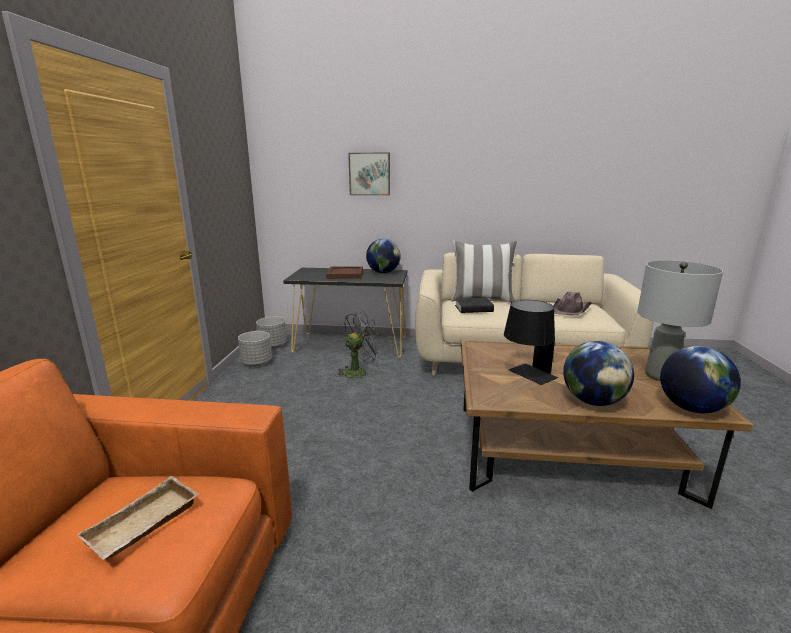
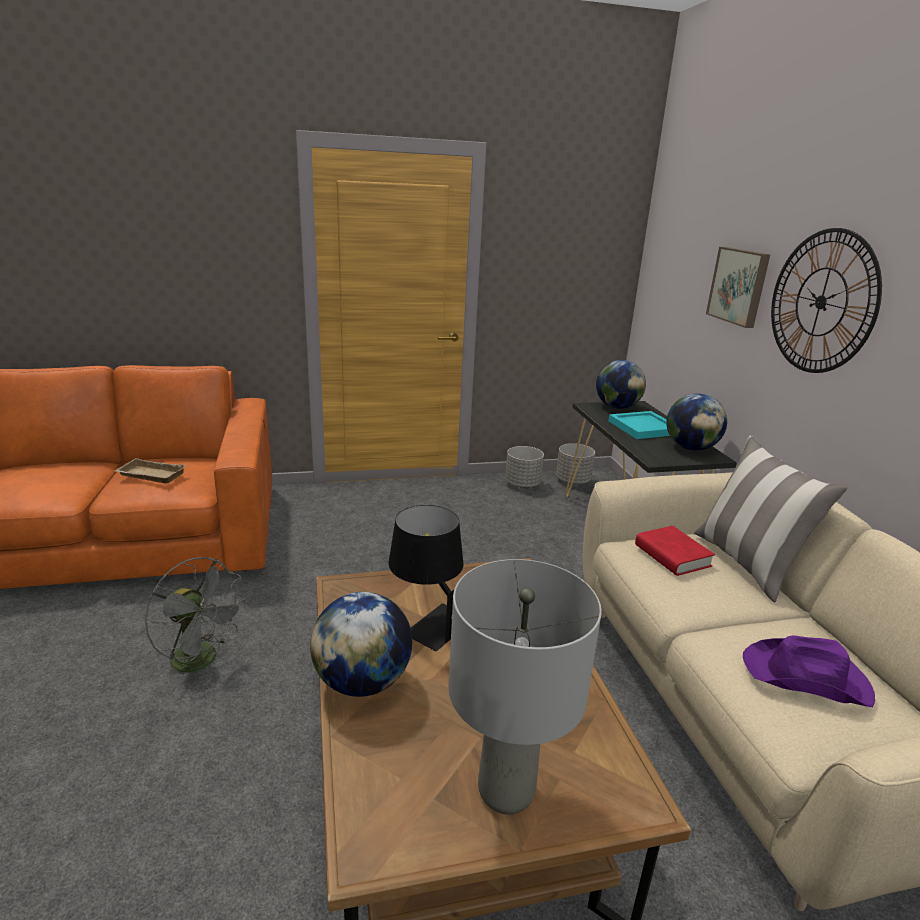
camera: 70 degrees right, 5 degrees up
(345, 274) = (643, 428): brown tray -> turquoise tray
(359, 371) = (556, 552): grey fan -> grey fan (202, 661)
(435, 171) = (821, 302): none -> wall clock
(473, 309) = (672, 556): black book -> red book
(571, 309) = (807, 678): brown hat -> purple hat
(691, 408) = (369, 807): globe -> globe (617, 407)

